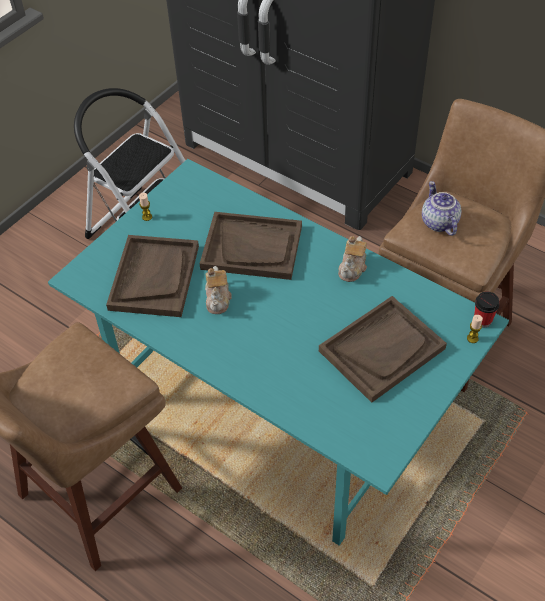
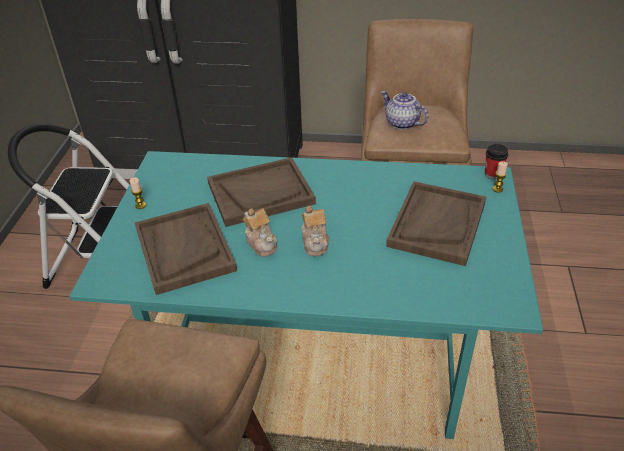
camera: 30 degrees left, 10 degrees down
(353, 268) = (360, 177): teapot -> teapot (315, 242)

